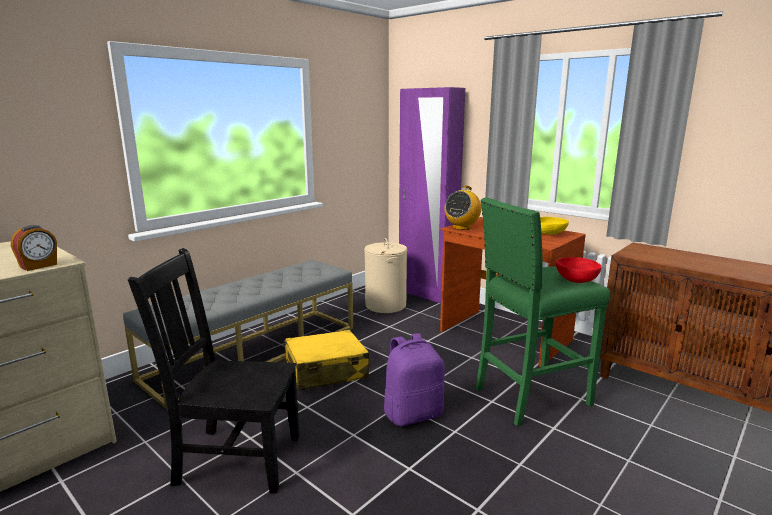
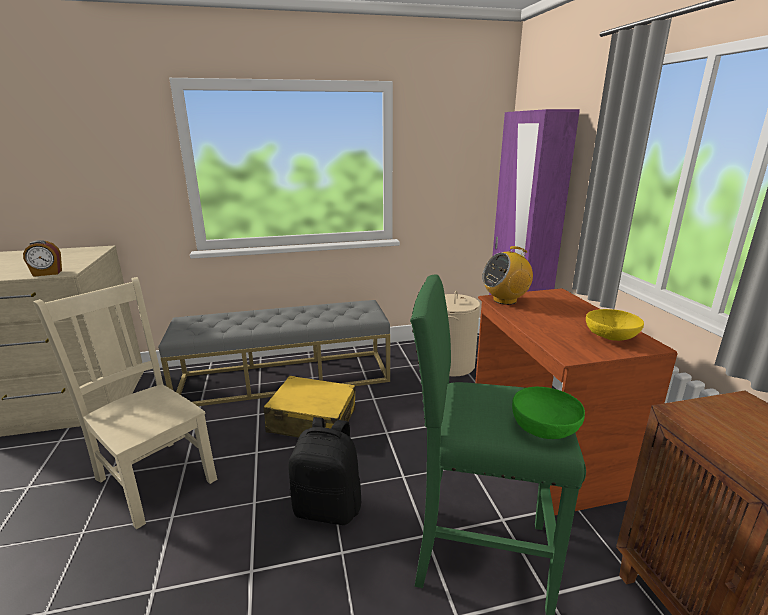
camera: 35 degrees right, 5 degrees up
(235, 458) = (154, 477): black chair -> beige chair
(413, 414) = (328, 507): purple backpack -> black backpack
(576, 280) = (544, 428): red bowl -> green bowl

